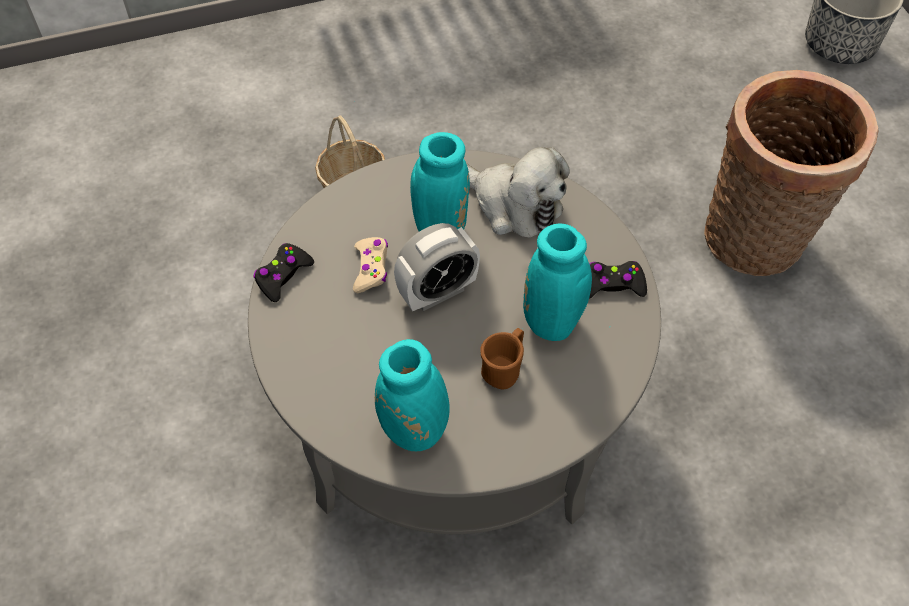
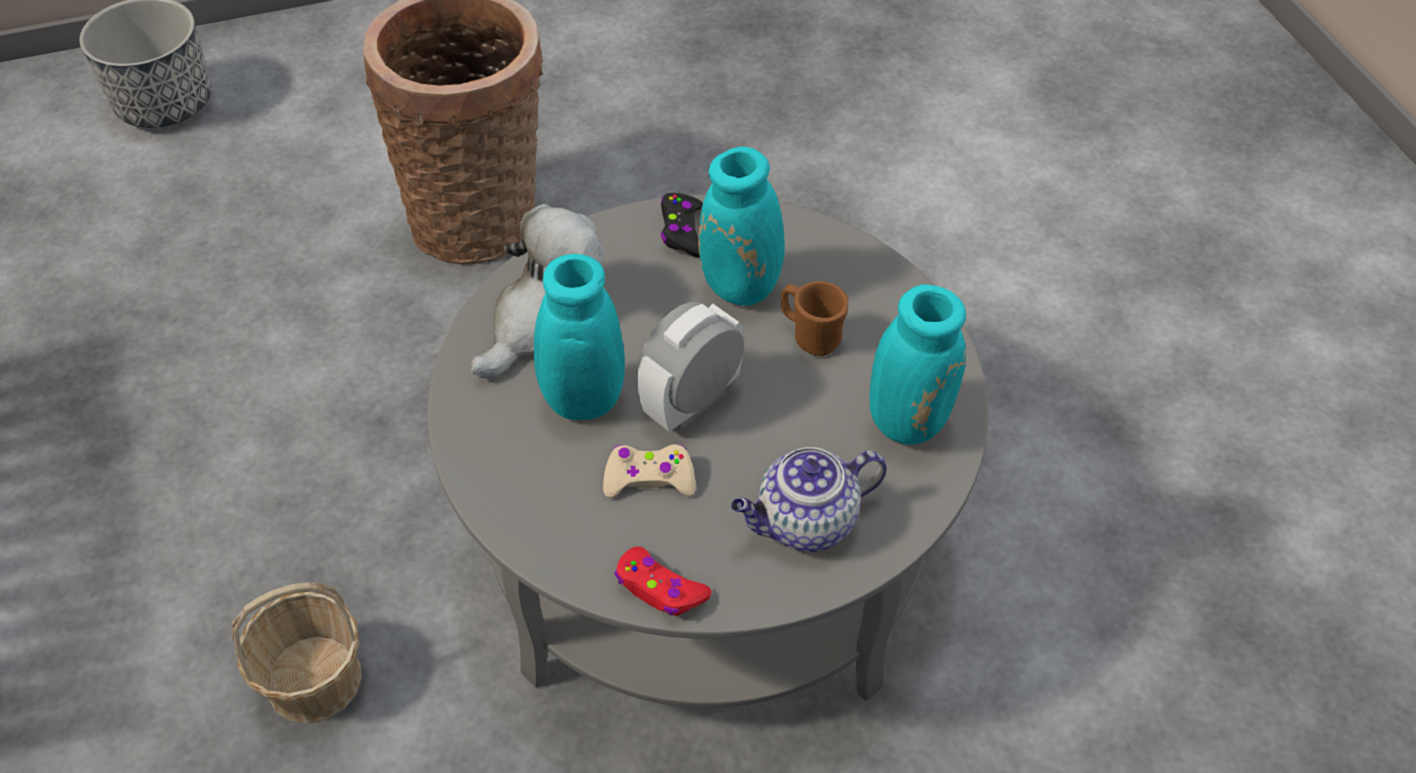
camera: 90 degrees left, 5 degrees down
(283, 276) = (660, 589): black game controller -> red game controller
(327, 359) = (805, 523): none -> teapot
(437, 292) = (692, 402): alarm clock -> alarm clock turned 105 degrees counterclockwise

